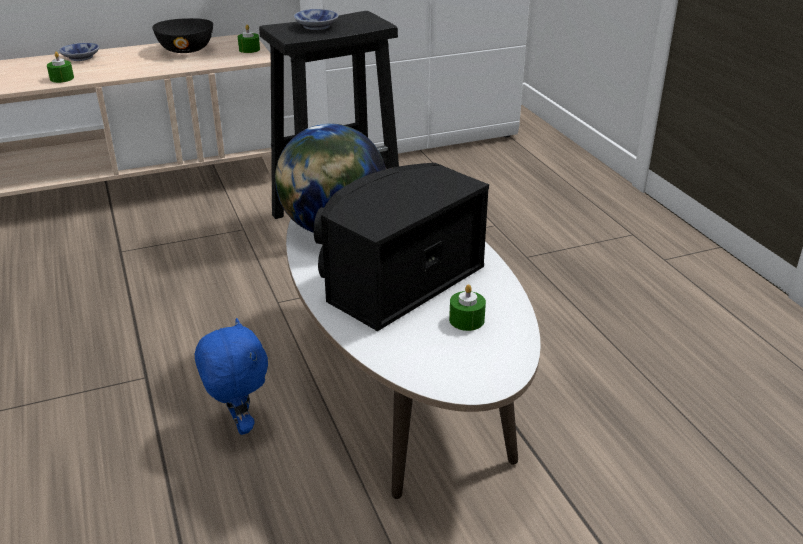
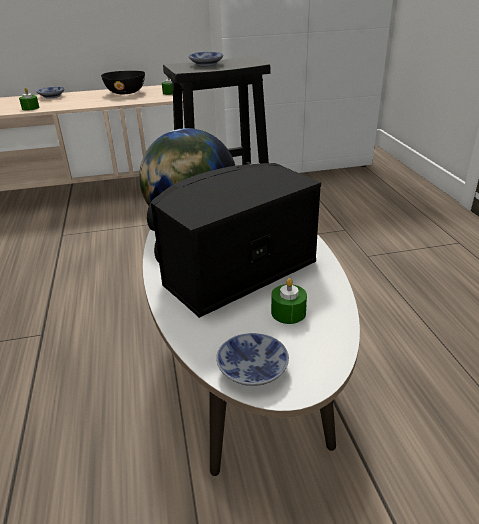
camera: 10 degrees right, 0 degrees up
(238, 424) = (98, 383): blue plush toy -> none
(442, 374) = (250, 370): none -> bowl

